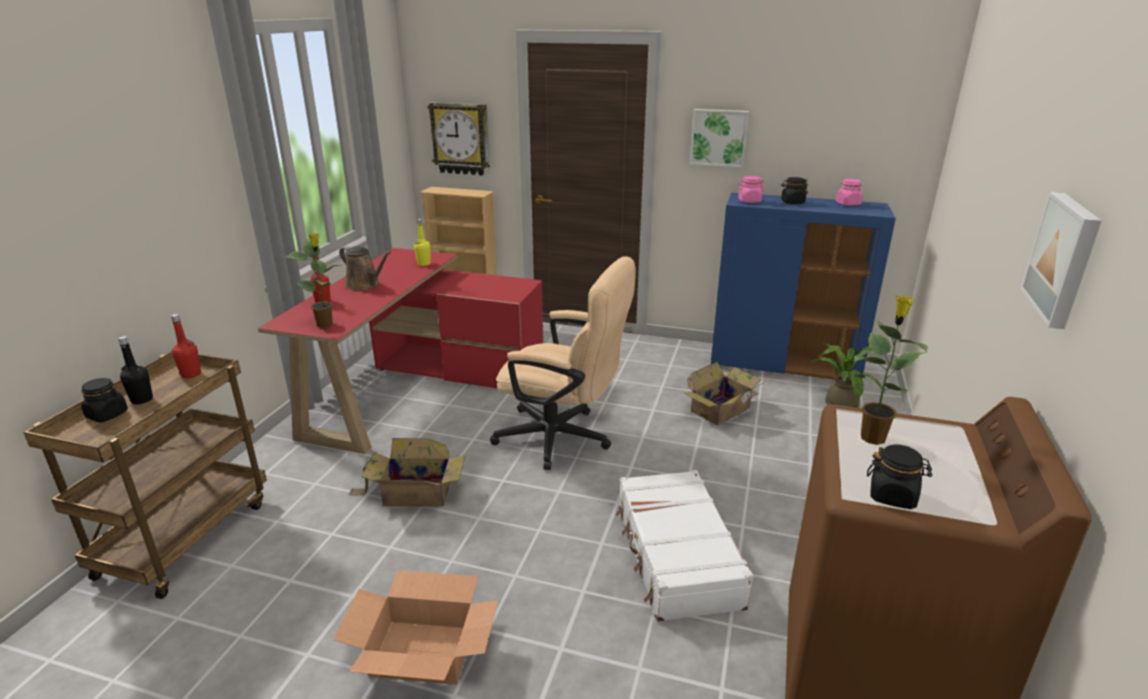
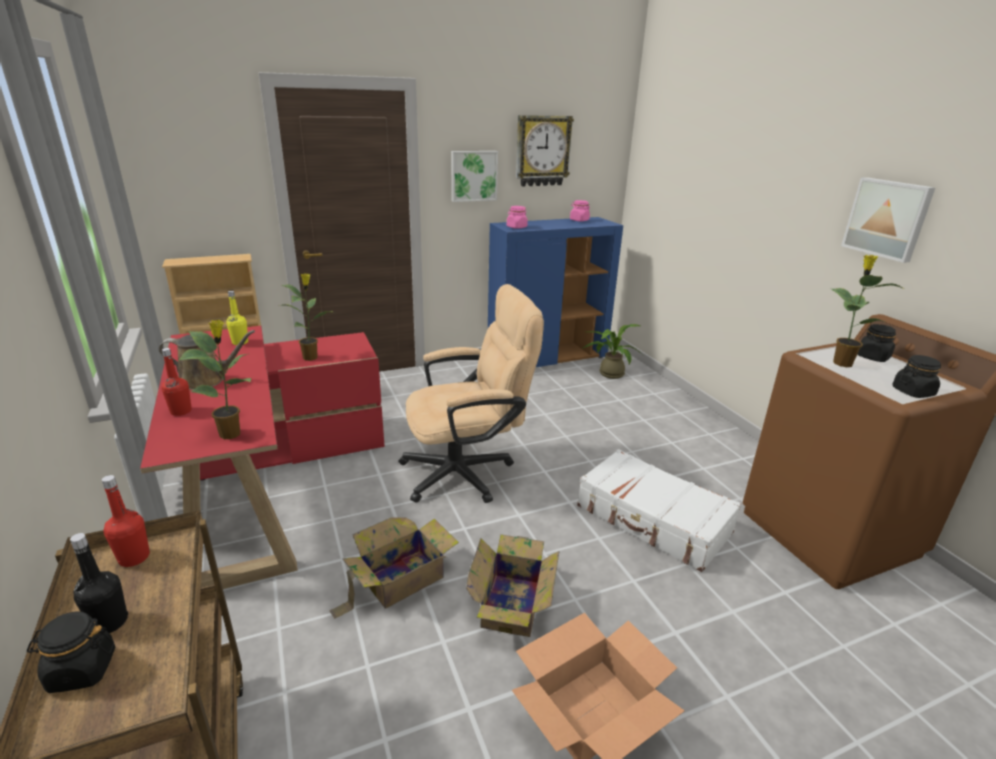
camera: 40 degrees left, 0 degrees up
(461, 138) = (199, 199): wall clock -> wall clock (542, 151)
(472, 290) = (311, 357): none -> potted plant
(722, 409) = (549, 403): cardboard box -> cardboard box (513, 602)
(792, 202) = (545, 224): black jar -> black jar (872, 357)

